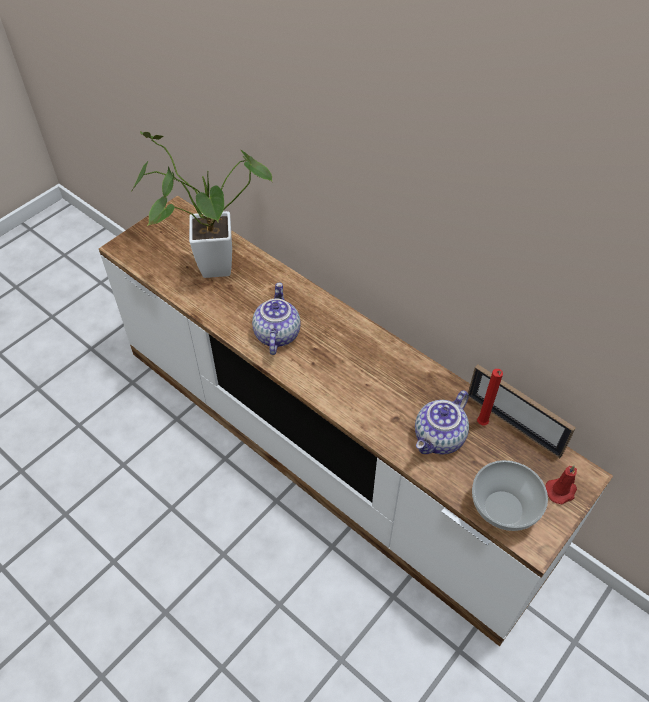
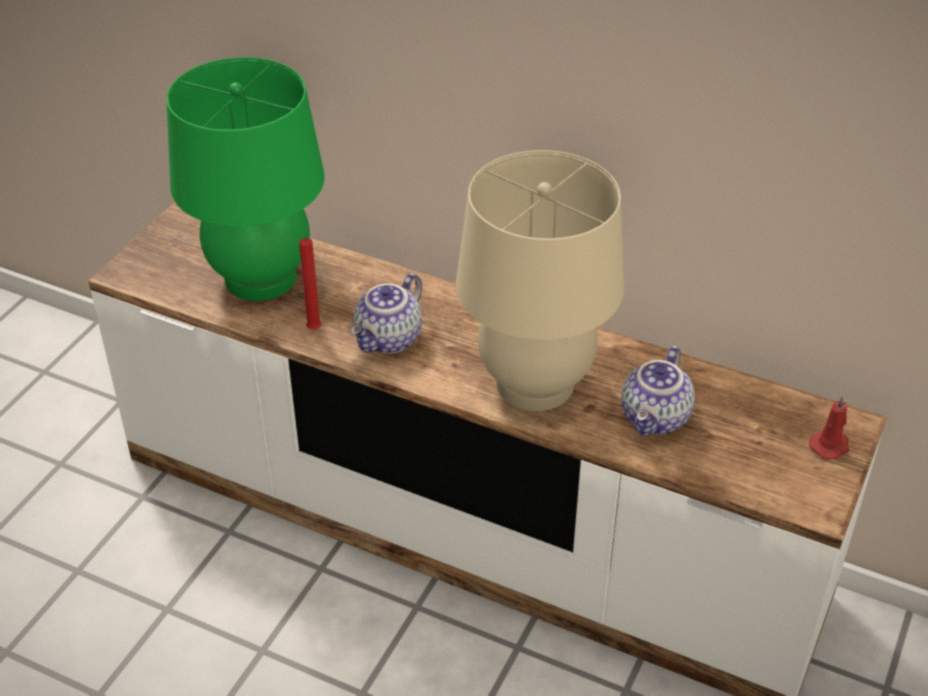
camera: 15 degrees left, 10 degrees down
(207, 268) = (260, 278): potted plant -> green table lamp
(276, 334) = (390, 340): teapot -> teapot turned 135 degrees counterclockwise
(363, 390) = (535, 383): none -> beige table lamp
(481, 425) = (704, 392): red candle -> red candle (314, 331)
(504, 509) = (767, 480): bowl -> none
(513, 425) = (743, 385): picture frame -> none

